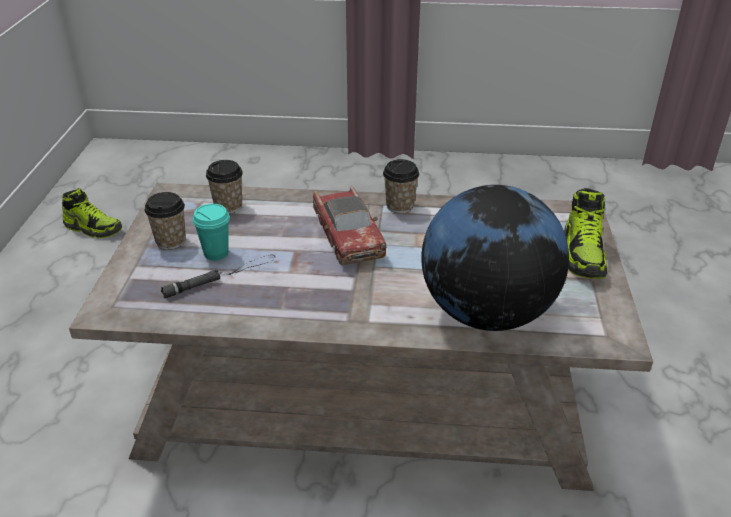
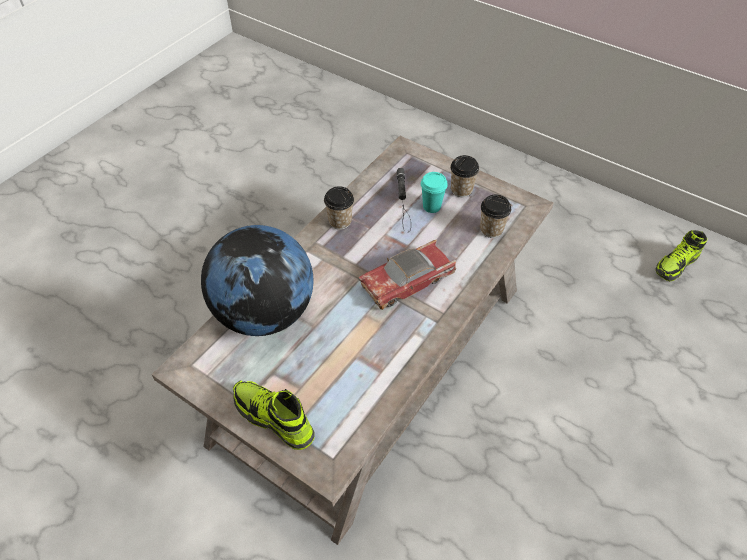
camera: 120 degrees right, 15 degrees up
(347, 235) = (407, 281): toy car -> toy car turned 45 degrees counterclockwise
(400, 206) = (427, 332): cup -> cup (340, 221)

